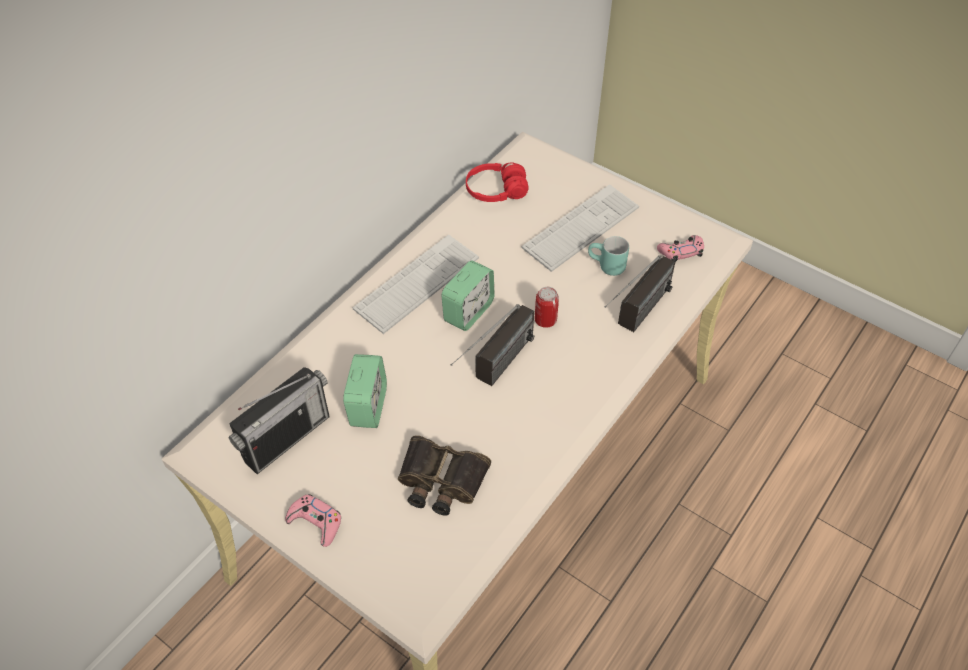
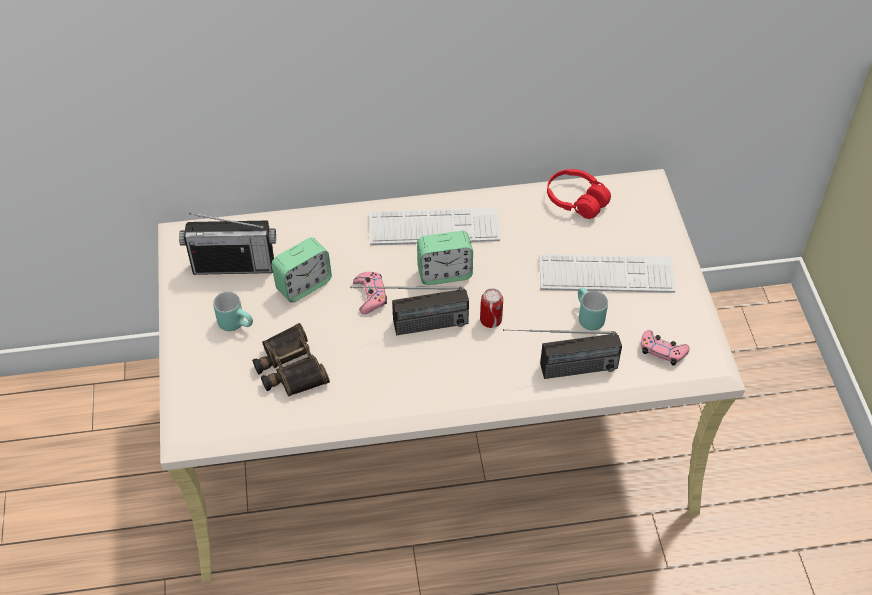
camera: 45 degrees right, 0 degrees up
(316, 522) = (191, 331): pink game controller -> pink game controller (370, 296)
(350, 482) = (237, 323): none -> turquoise mug

